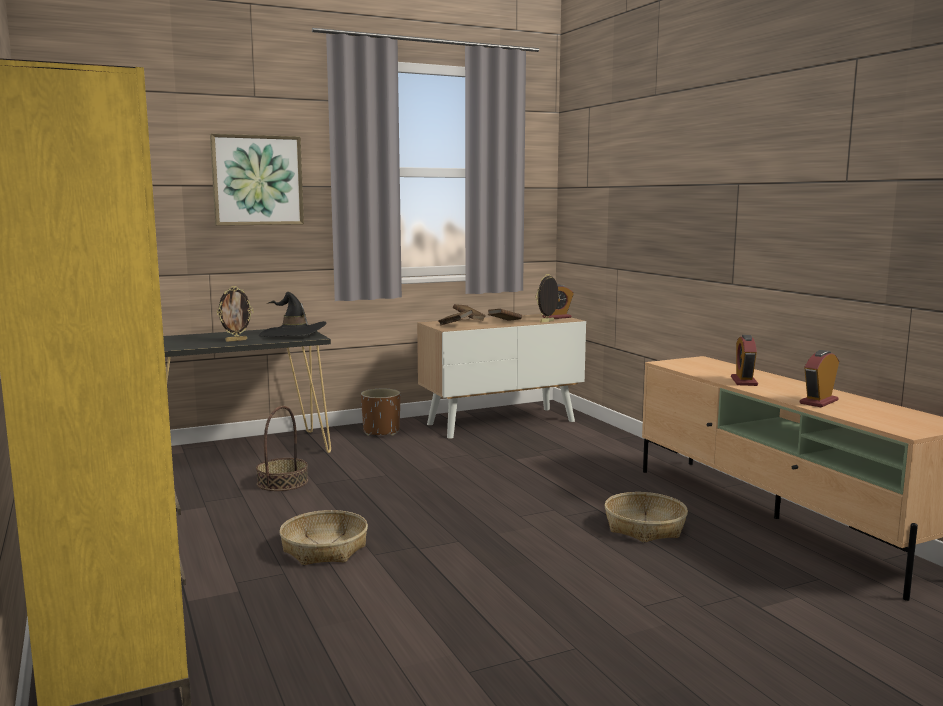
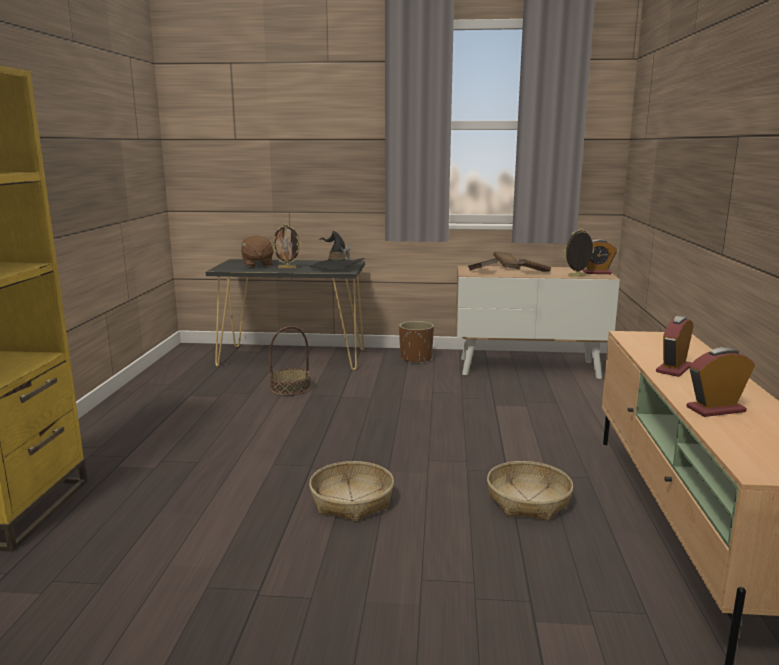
camera: 30 degrees right, 5 degrees up
(188, 340) = (257, 264): none -> brown plush toy
(257, 180) = (327, 134): picture -> none
(325, 549) = (247, 450): basket -> basket (352, 501)

